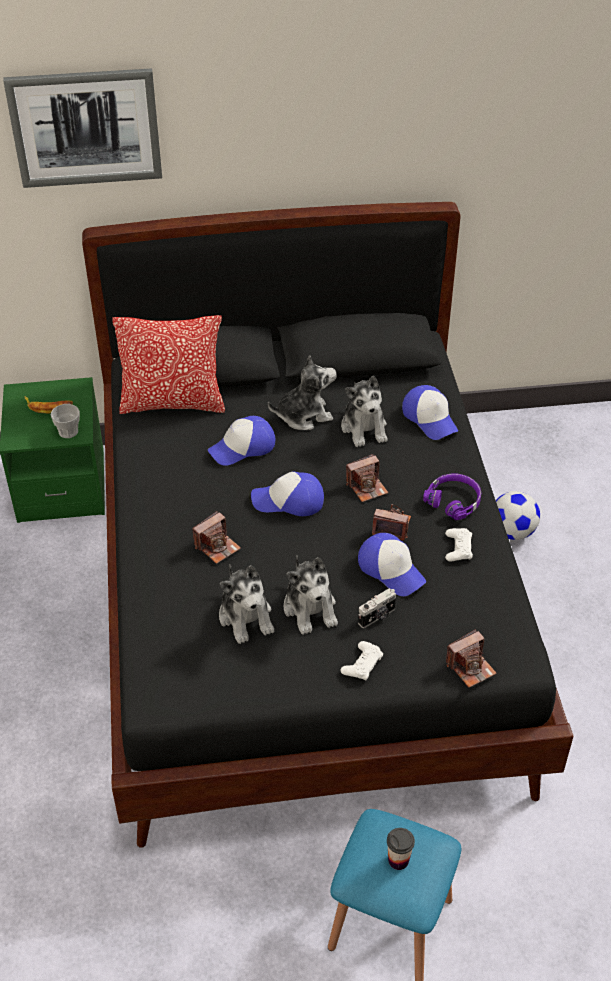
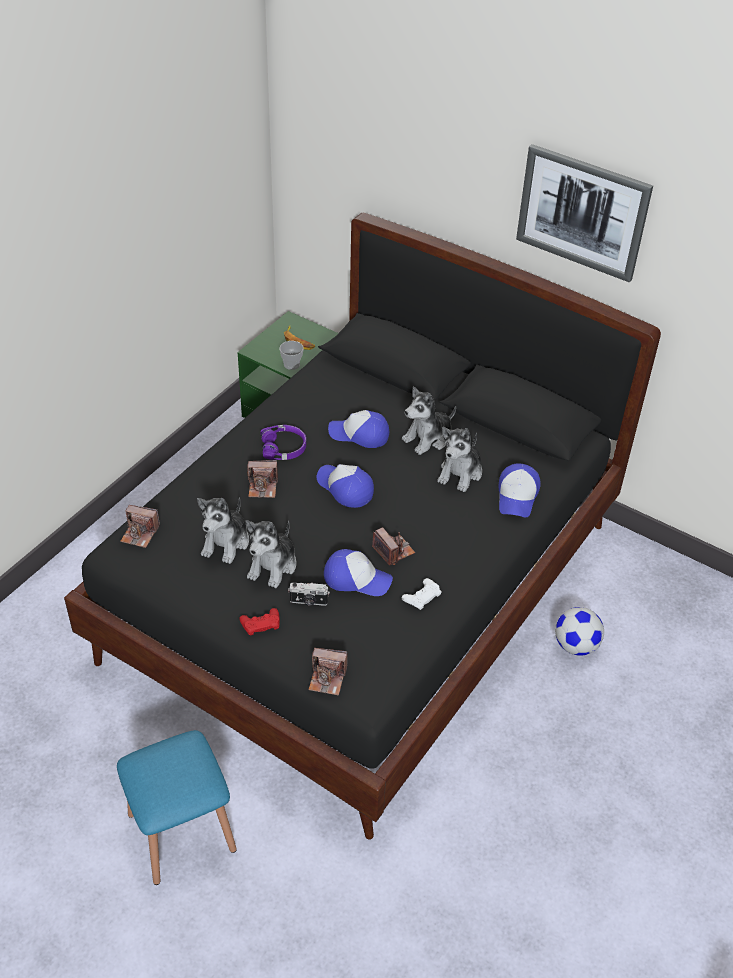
camera: 40 degrees right, 0 degrees up
(85, 128) = (379, 130): picture -> picture (582, 212)
(173, 403) = (350, 377): pillow -> none
(304, 415) = (428, 438): plush toy -> plush toy turned 120 degrees clockwise
(362, 664) = (261, 624): white game controller -> red game controller
(367, 487) = (410, 514): camera -> camera (140, 534)
(391, 569) = (356, 578): cap -> cap turned 75 degrees counterclockwise
(398, 860) = (171, 773): cup -> none
(454, 501) = (460, 563): purple headphones -> purple headphones (284, 447)

